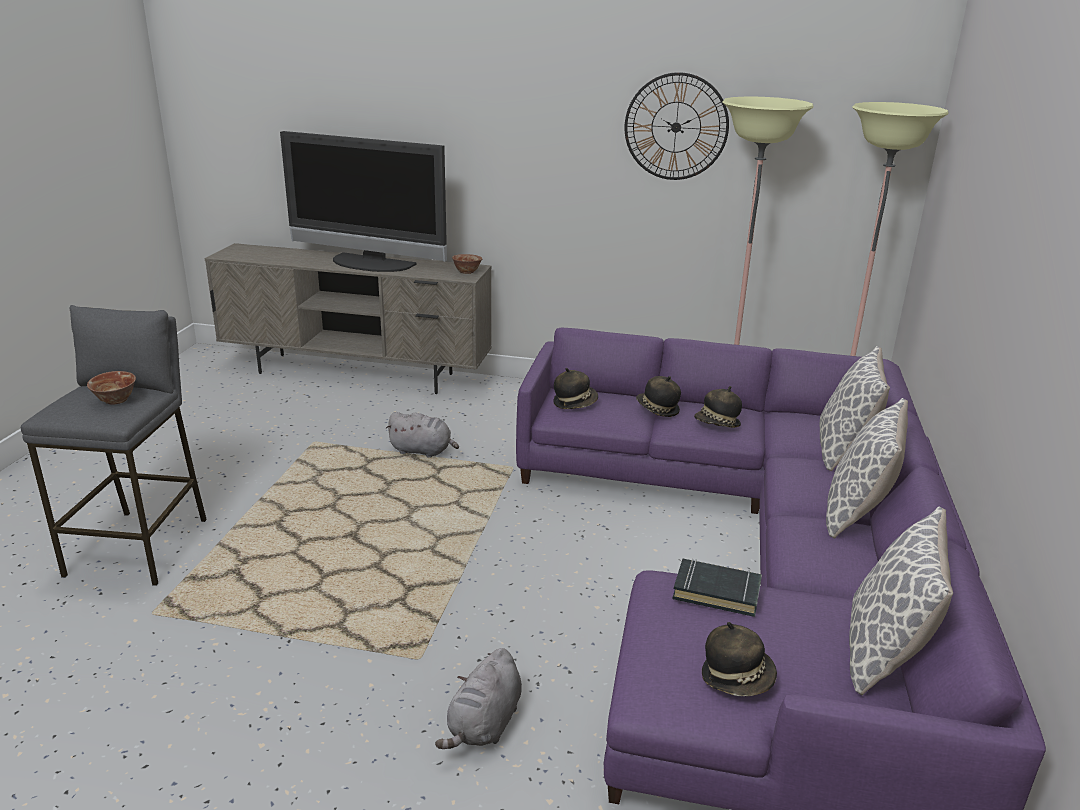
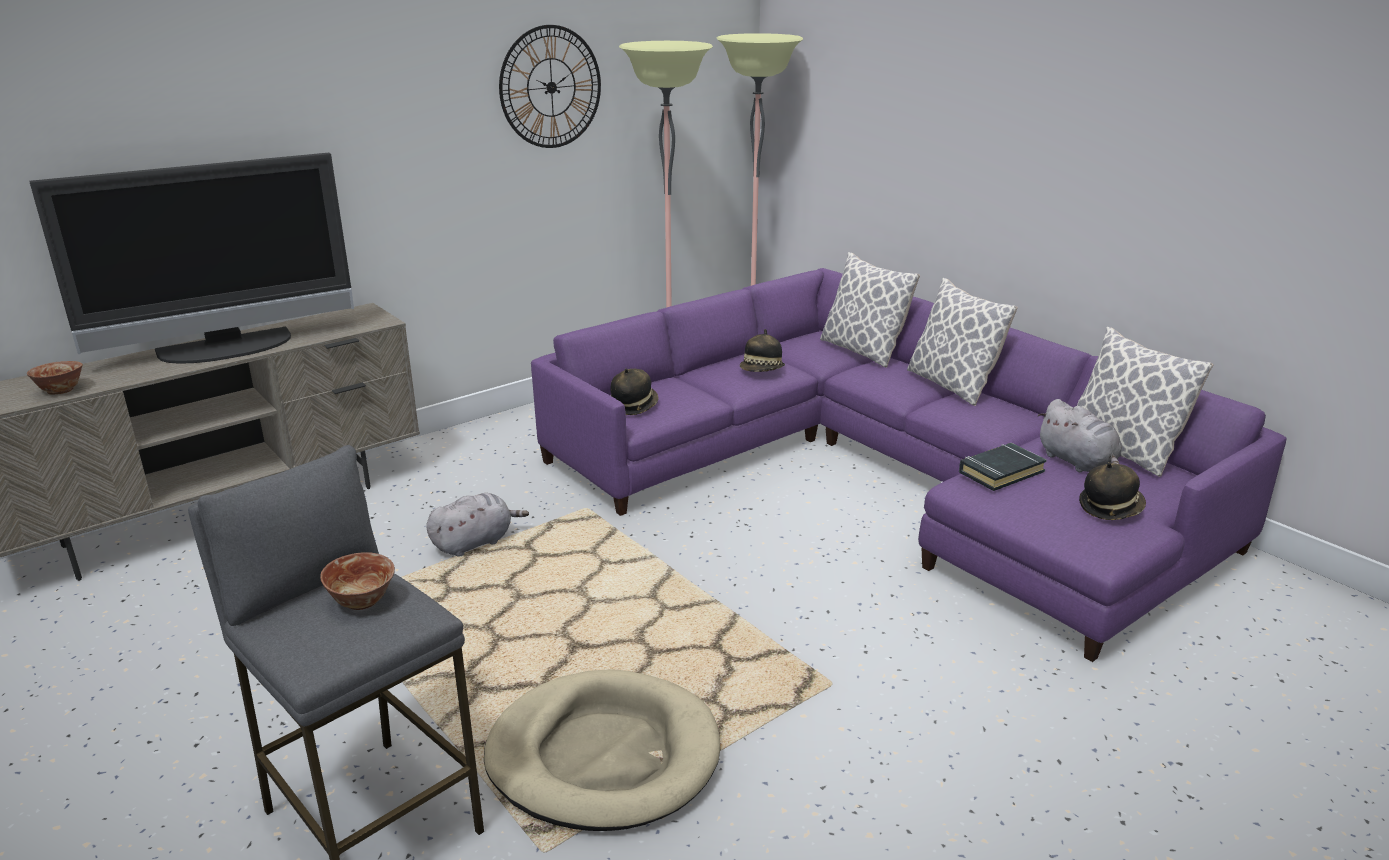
camera: 50 degrees left, 0 degrees up
(254, 595) = (603, 756): none -> beige dog bed
(467, 272) = (367, 317): bowl -> bowl (60, 391)
(484, 725) = (955, 684): grey plush toy -> grey plush toy (1078, 463)
(657, 409) = (701, 381): hat -> none

